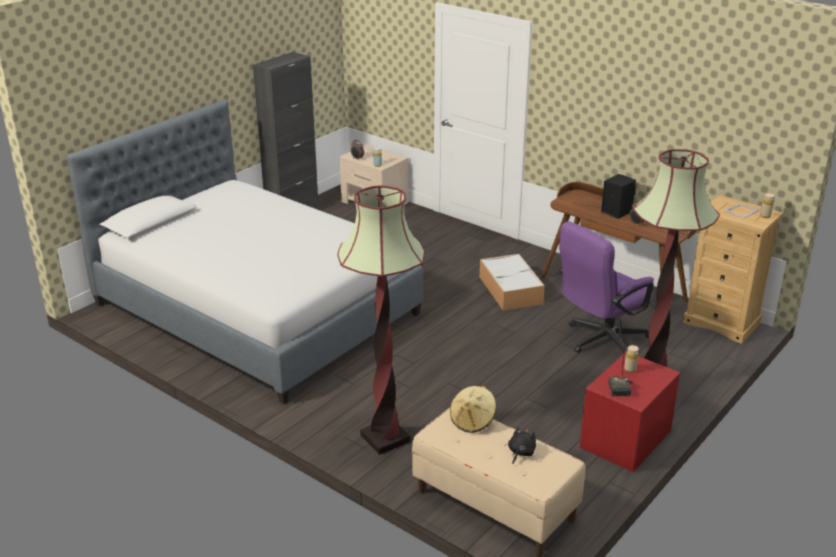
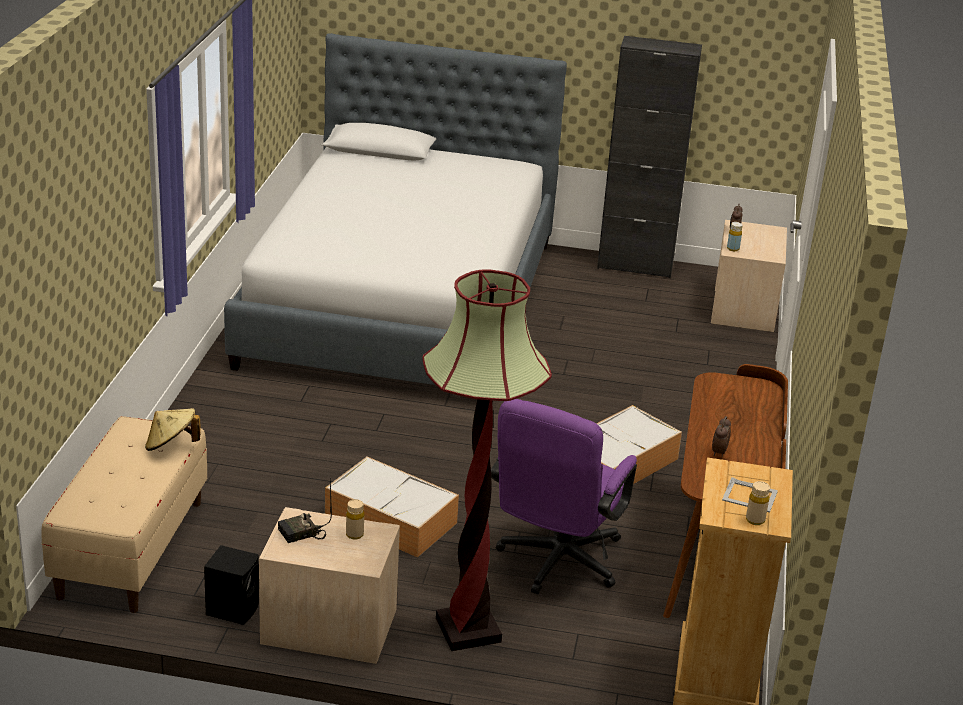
camera: 60 degrees right, 0 degrees up
(385, 438) = (210, 447): floor lamp -> none
(520, 452) = (127, 489): black plush toy -> none
(523, 384) = (392, 520): none -> storage box
(600, 341) = (555, 564): purple office chair -> purple office chair turned 90 degrees counterclockwise
(616, 211) = (740, 429): black speaker -> black speaker (234, 608)
(625, 439) = (328, 626): red nightstand -> beige nightstand

